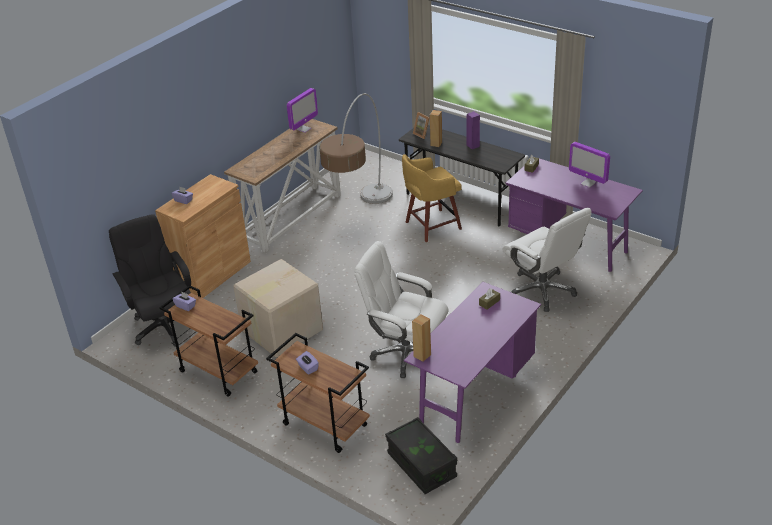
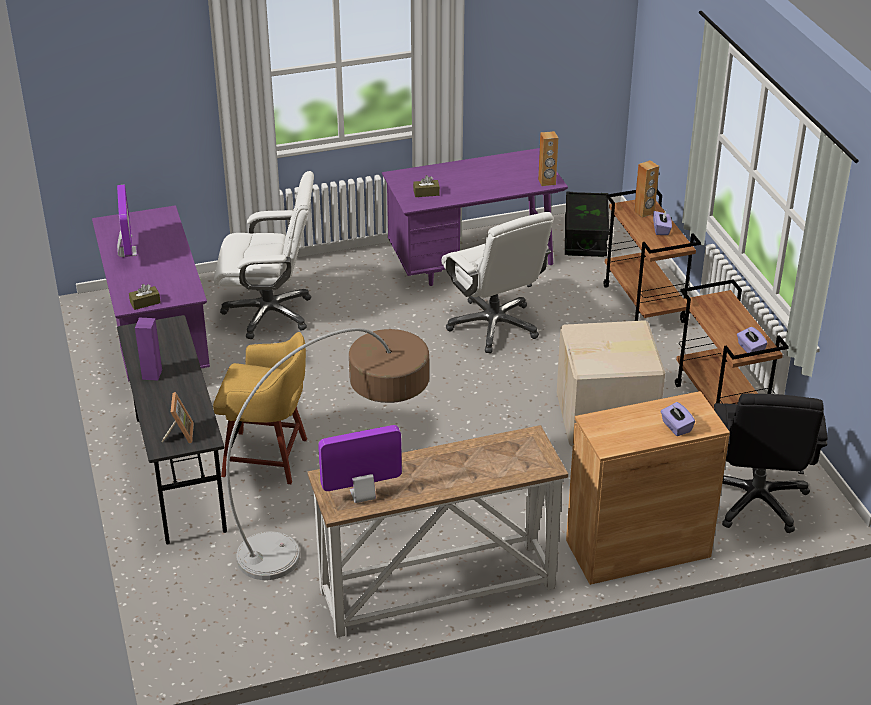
camera: 145 degrees left, 0 degrees up
(436, 144) = (190, 405): brown speaker -> brown speaker (644, 212)
(542, 290) = (270, 313): white office chair -> white office chair turned 90 degrees clockwise

